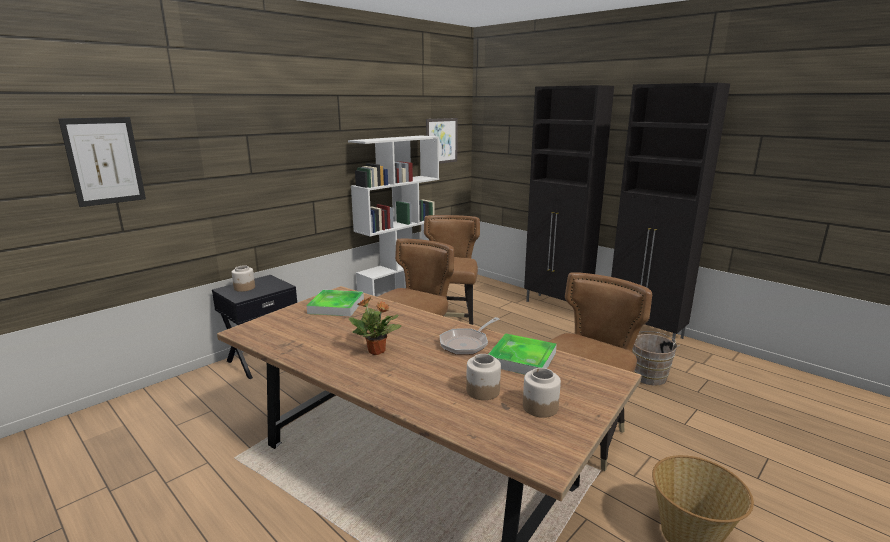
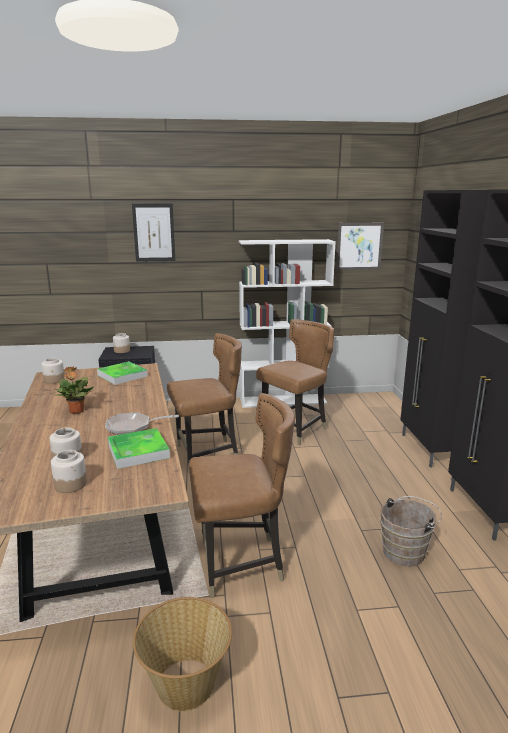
camera: 40 degrees right, 0 degrees up
(104, 161) = (41, 245): picture -> picture (154, 232)
(266, 333) = (54, 380): none -> jar

